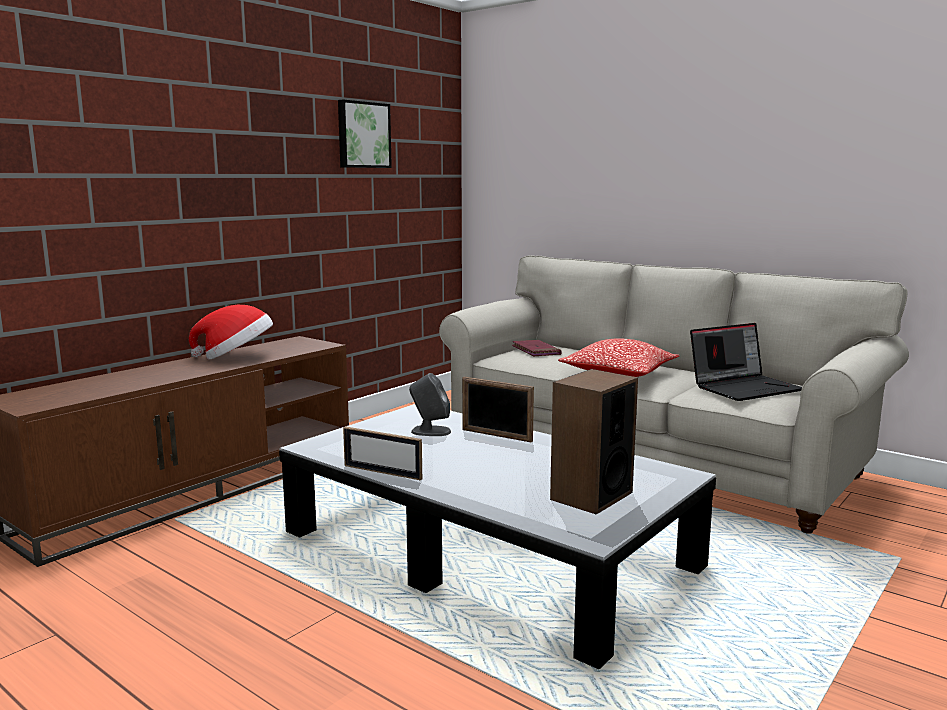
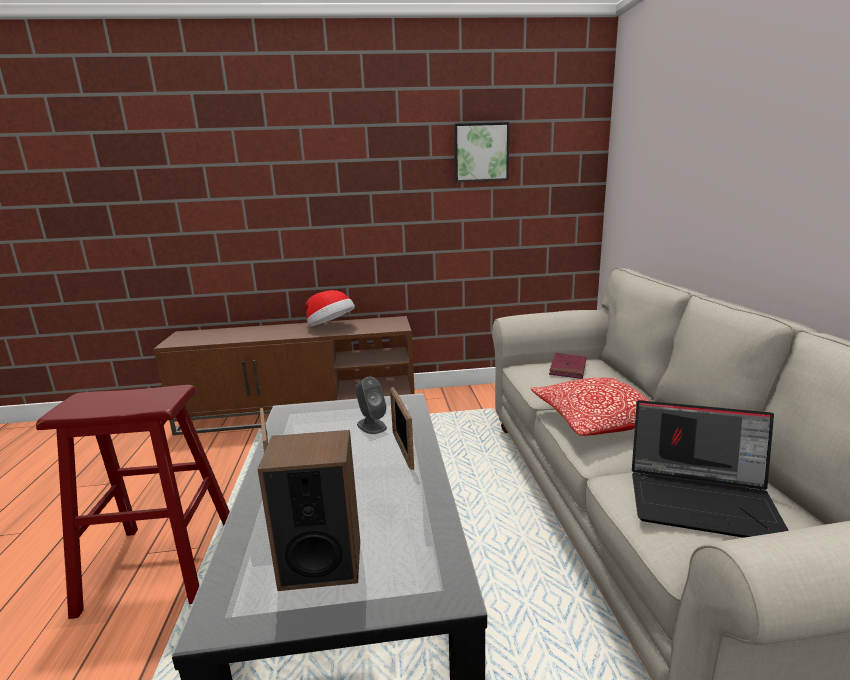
camera: 45 degrees right, 5 degrees up
(323, 636) = (161, 564): none -> red stool

